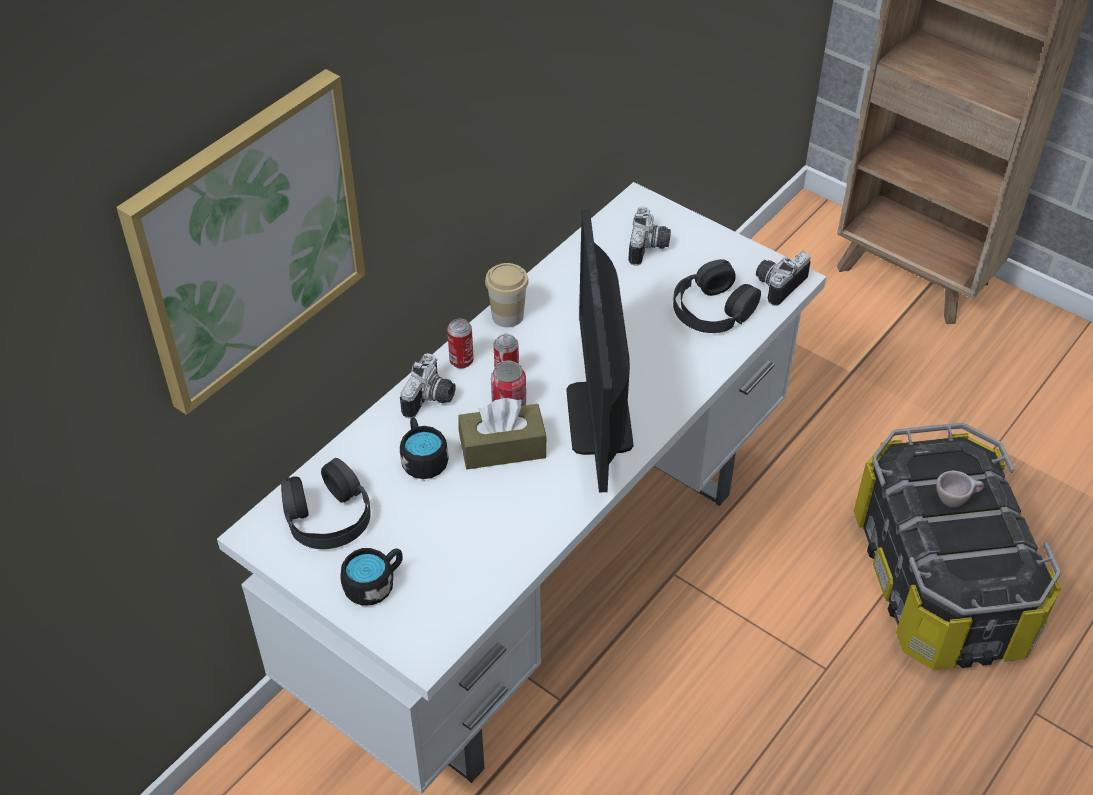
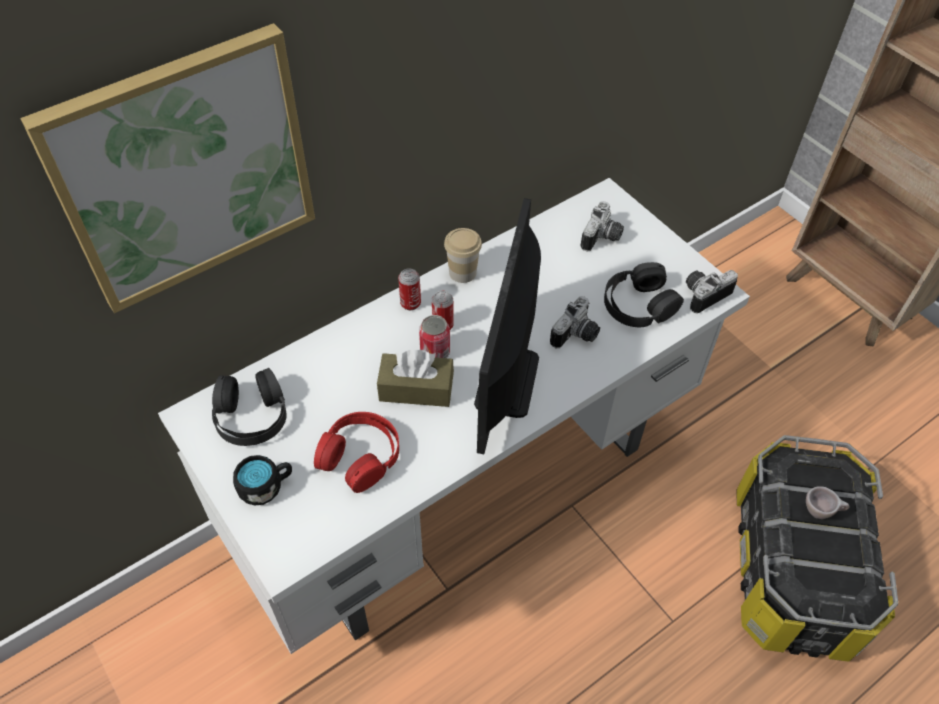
camera: 15 degrees right, 5 degrees up
(423, 459) = (347, 383): black mug -> none
(431, 400) = (373, 332): camera -> camera (577, 336)
(467, 529) = (360, 456): none -> red headphones

